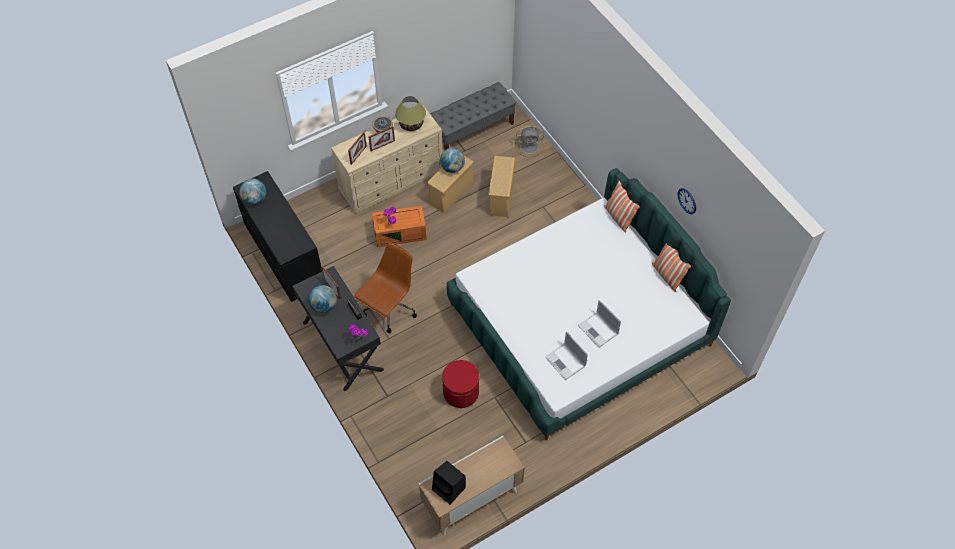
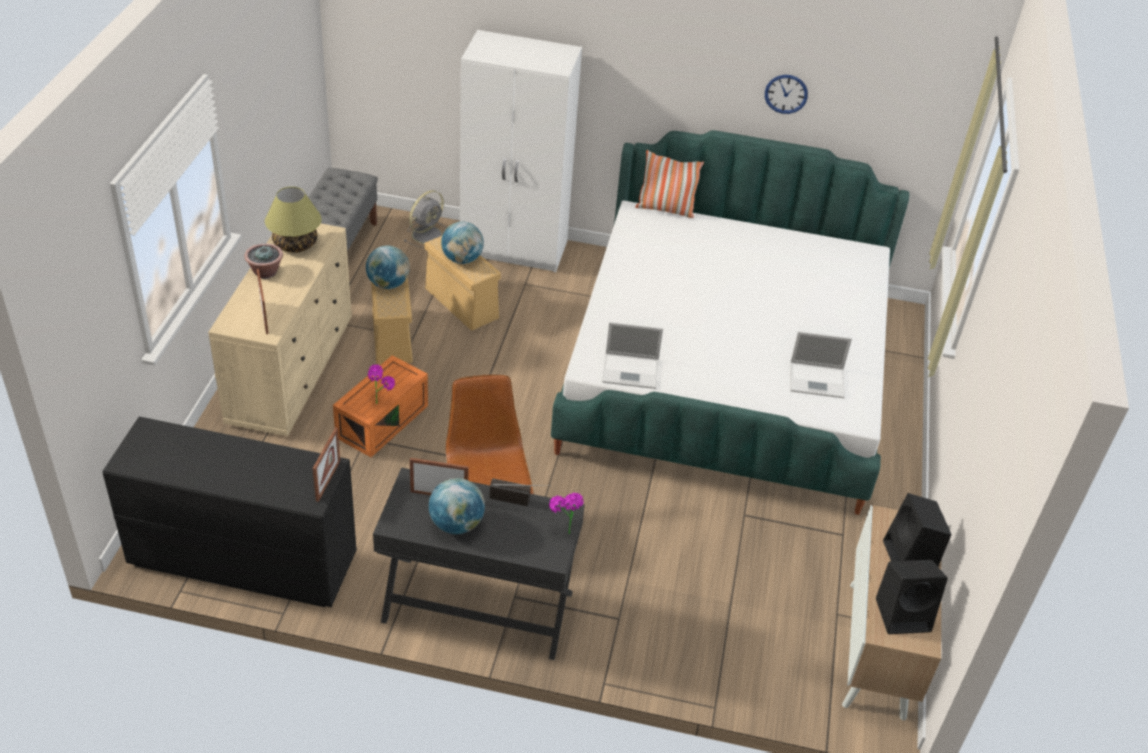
camera: 50 degrees left, 15 degrees down
(255, 199) = (165, 463): globe -> globe (462, 259)
(382, 145) = (286, 288): picture frame -> picture frame (328, 480)
(461, 392) = (700, 540): red ottoman -> none
(486, 470) = (910, 557): none -> black speaker
(561, 183) = (514, 249): none -> white wardrobe
(598, 330) = (803, 326): laptop -> laptop (631, 371)
(667, 275) = (791, 231): pillow -> none

